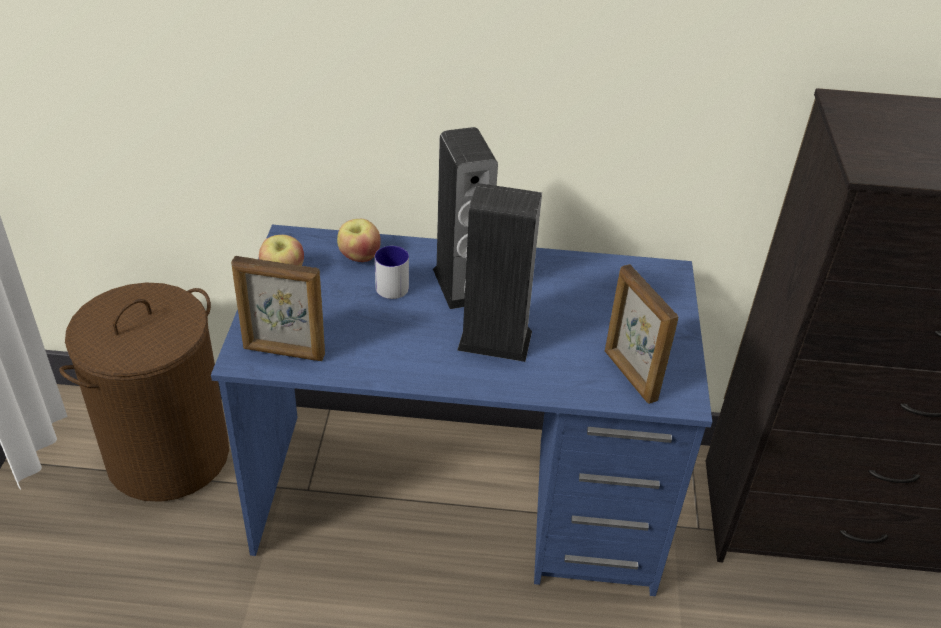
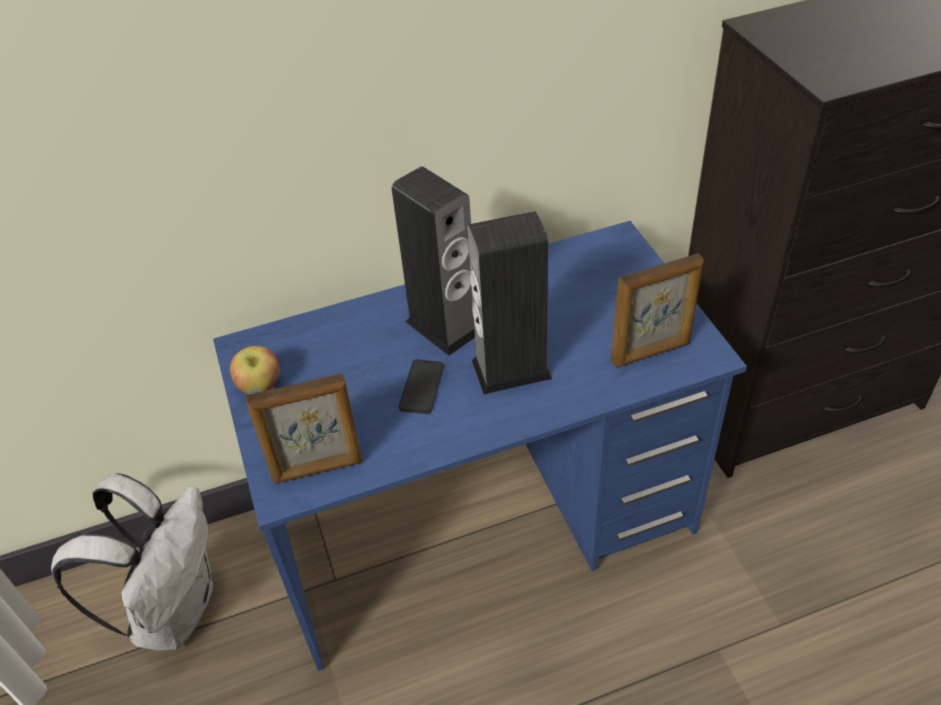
camera: 20 degrees left, 5 degrees up
(169, 455) = (174, 609): brown laundry basket -> white backpack
(359, 256) = (325, 337): apple -> none
(394, 284) = (378, 352): mug -> none
(410, 324) = (421, 387): none -> phone
(629, 375) = (651, 353): picture frame -> picture frame turned 60 degrees counterclockwise

